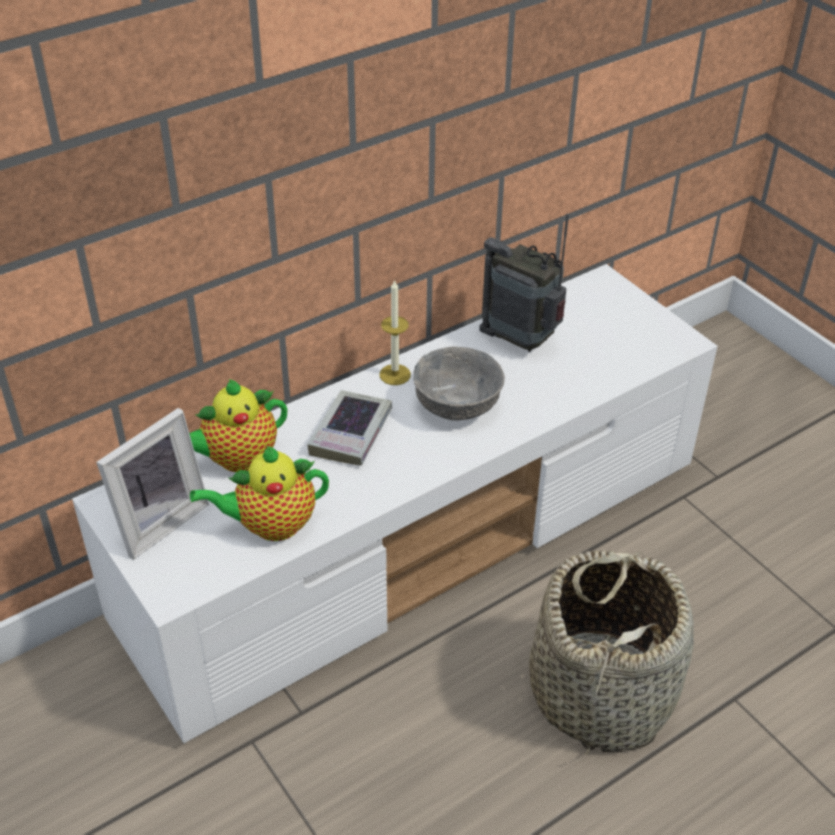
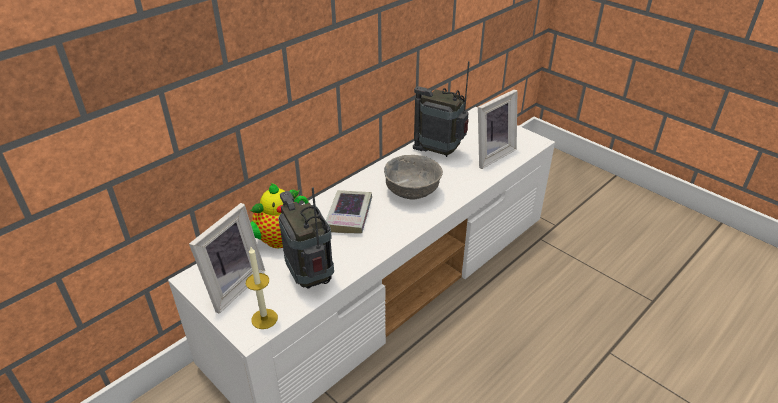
camera: 10 degrees left, 5 degrees down
(270, 525) = (310, 278): teapot -> radio
(395, 374) = (368, 178): candle -> candle (264, 319)
(601, 693) = (529, 361): basket -> none
(602, 356) = (490, 154): none -> picture frame

